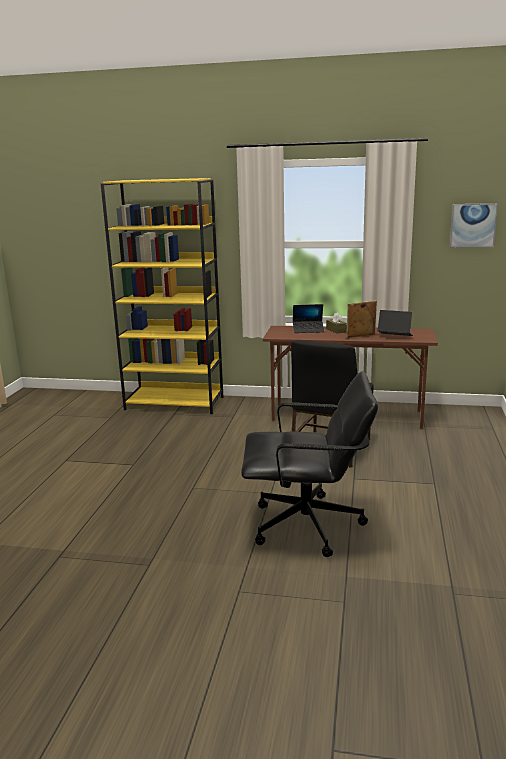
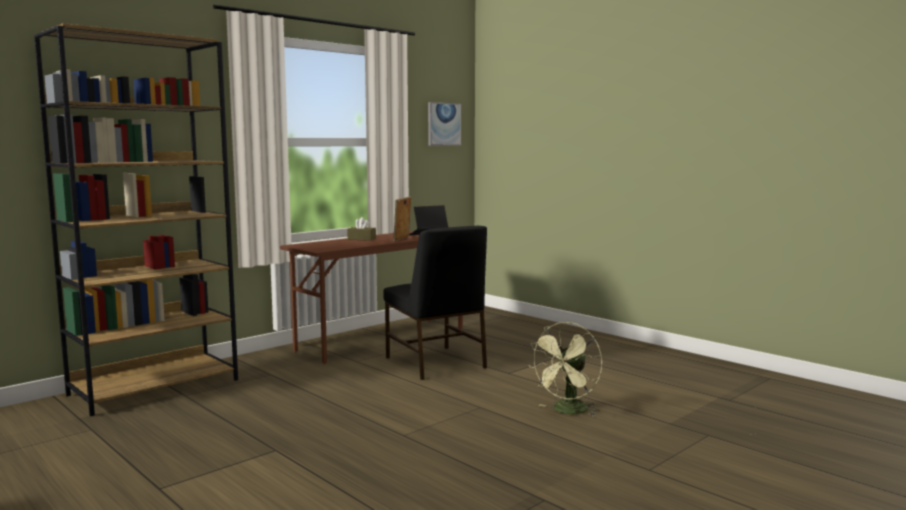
camera: 55 degrees left, 10 degrees down
(175, 403) = (155, 387): yellow bookcase -> brown bookcase
(308, 330) = (335, 242): laptop -> none
(308, 526) = (567, 411): black office chair -> green fan

